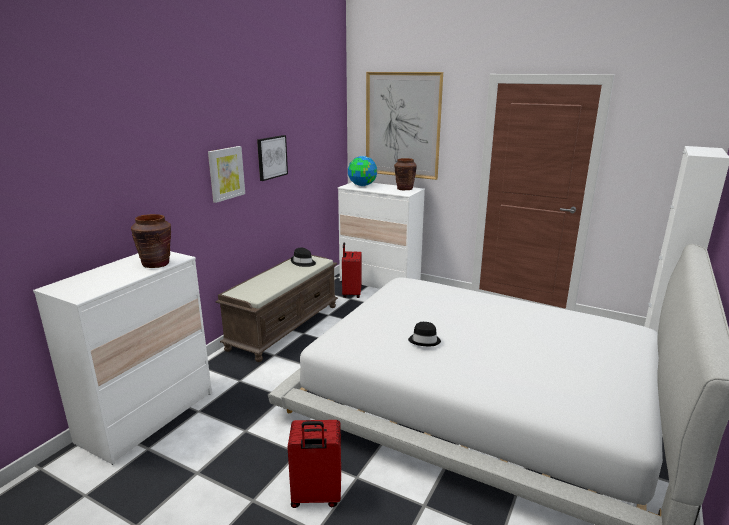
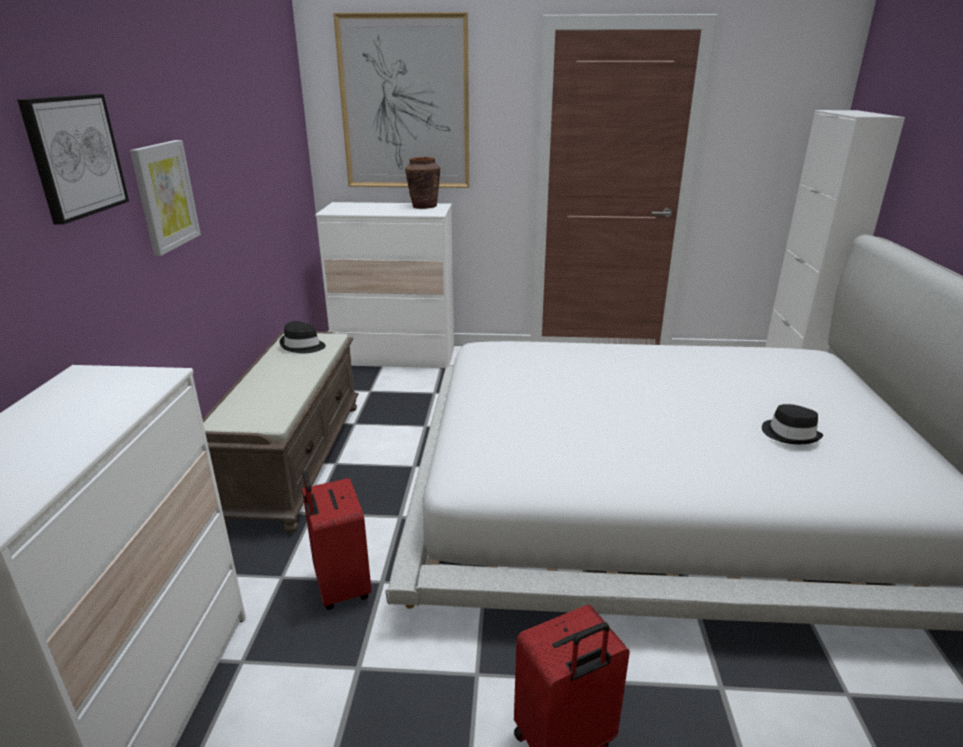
camera: 25 degrees left, 5 degrees up
(156, 264) = (118, 399): brown vase -> none
(271, 157) = (224, 163): picture -> picture (74, 156)
(351, 294) = (366, 383): red suitcase -> red suitcase (340, 587)
(362, 185) = (352, 207): globe -> none
(424, 340) = (607, 431): black hat -> black hat (790, 434)

